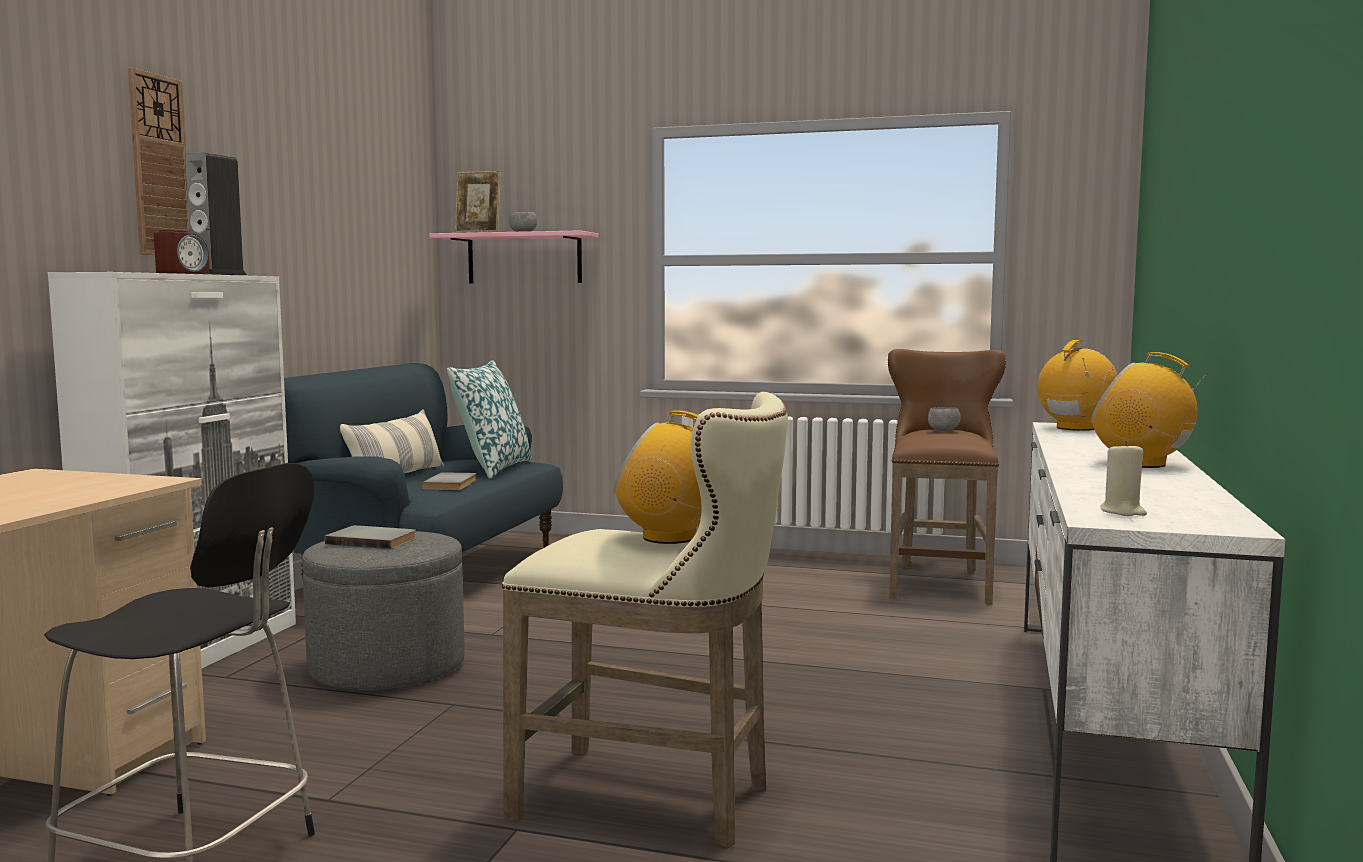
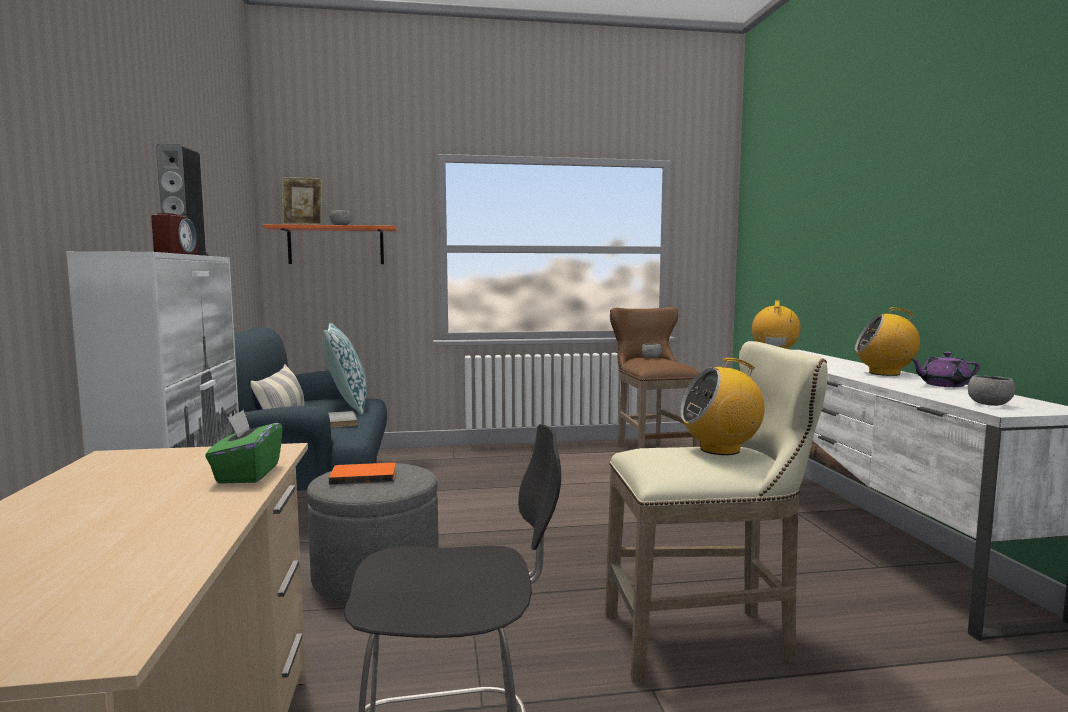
camera: 25 degrees left, 0 degrees up
(85, 495) = (247, 474): none -> green tissue box
(159, 166) = (121, 153): wall clock -> none
(373, 540) = (363, 476): grey book -> orange book
(524, 259) = (336, 245): pink shelf -> orange shelf
(1123, 512) = (989, 404): beige candle -> grey bowl
(1170, 484) = (943, 385): none -> purple teapot

